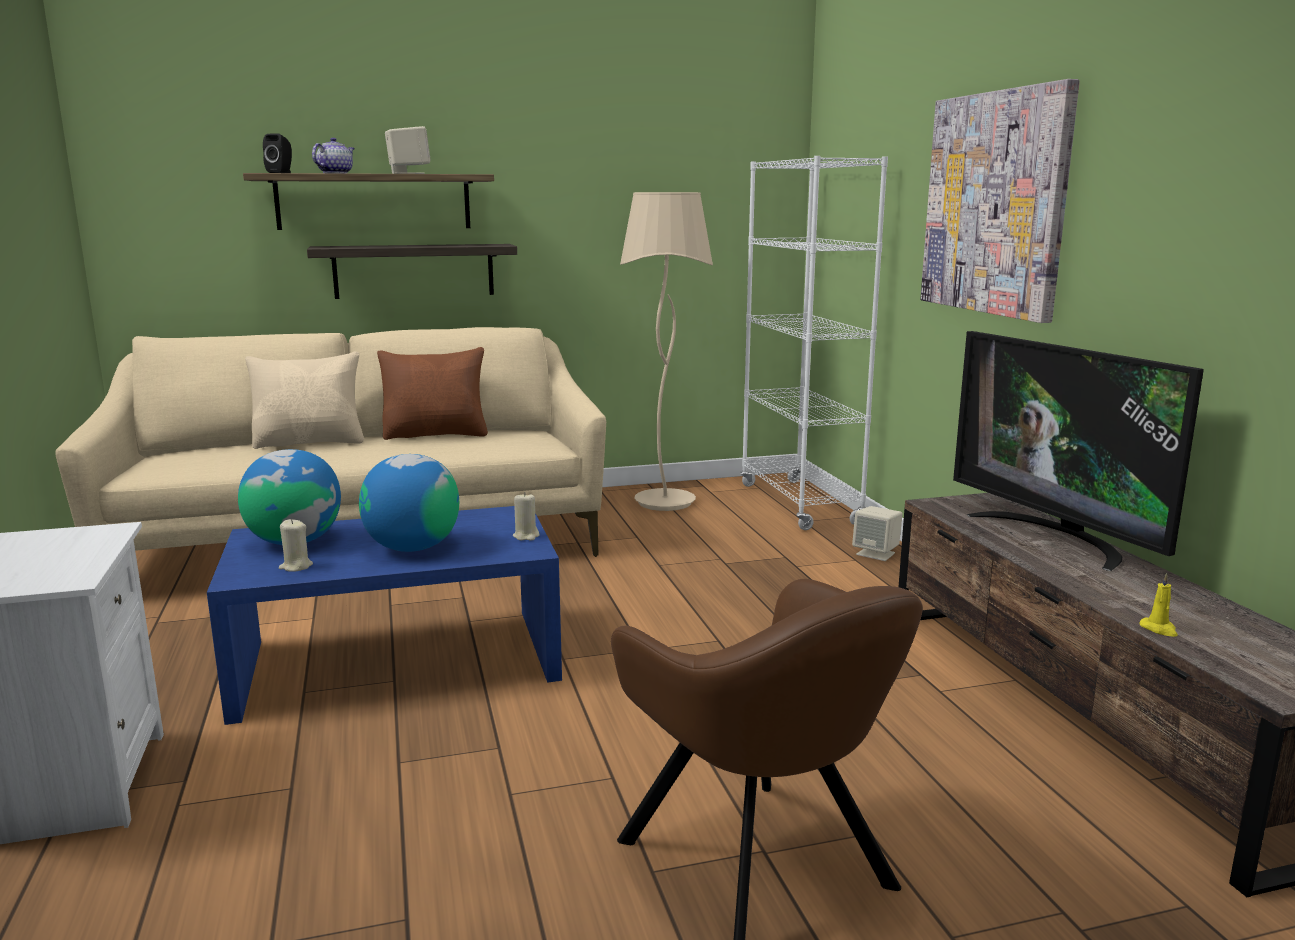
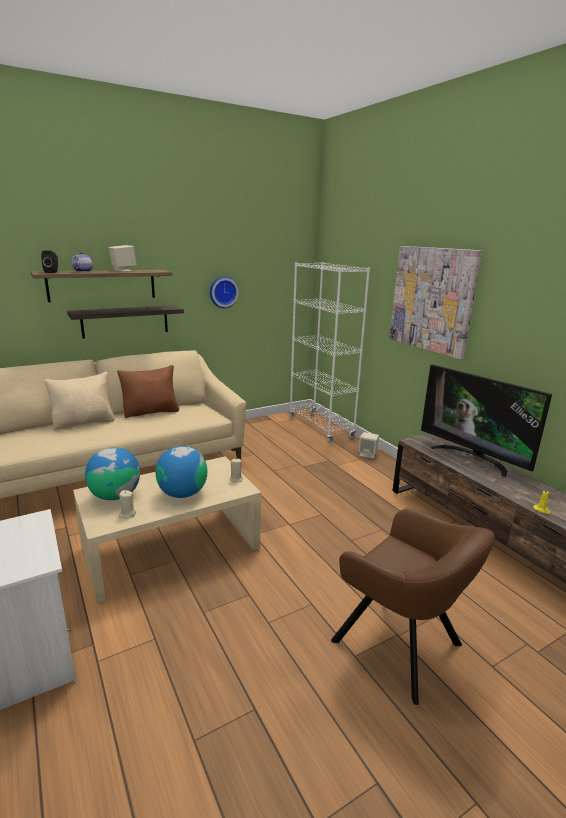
camera: 15 degrees left, 5 degrees up
(398, 661) = (171, 547): blue coffee table -> beige coffee table
(605, 221) = (223, 292): none -> wall clock
(665, 502) = (257, 431): beige floor lamp -> none

